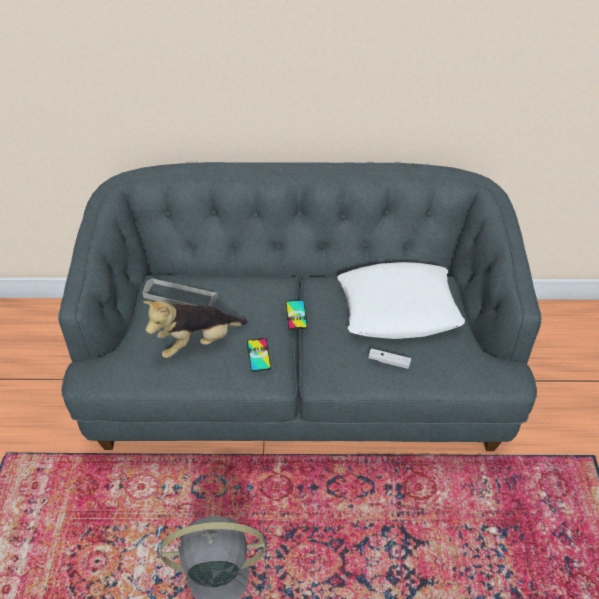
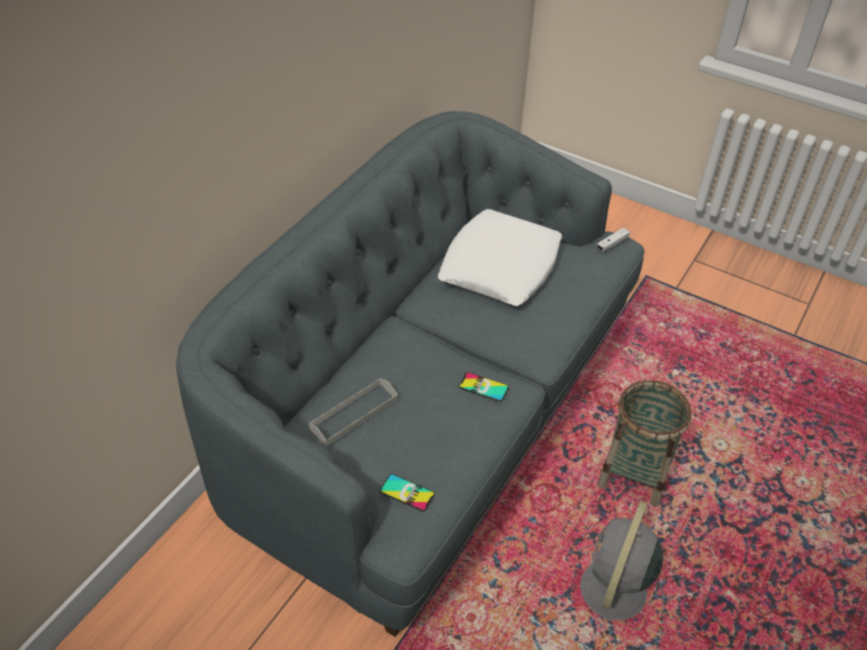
camera: 60 degrees left, 0 degrees up
(198, 343) = (431, 427): plush toy -> none
(296, 315) = (449, 338): phone -> phone (407, 492)
(347, 544) = (634, 474): none -> basket
(389, 362) = (560, 303): white game controller -> white game controller (612, 243)

